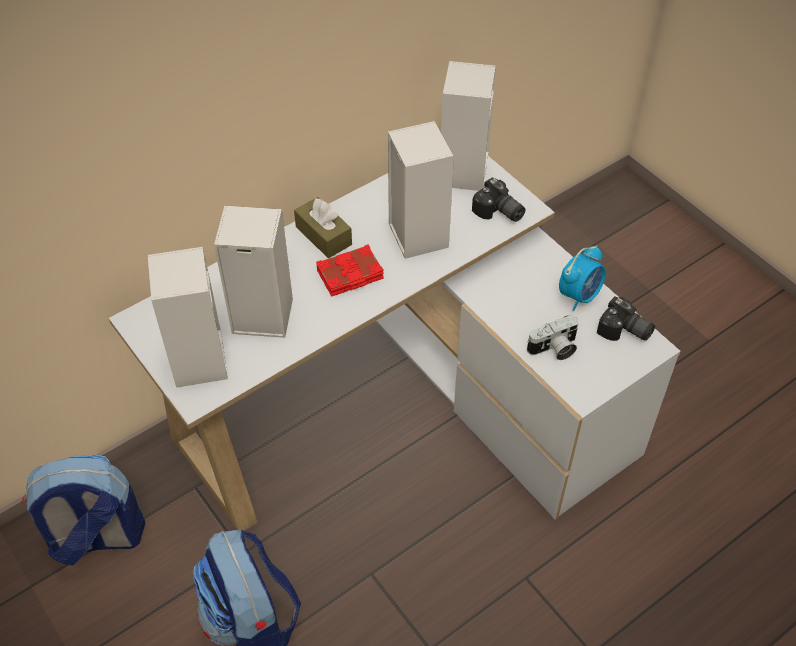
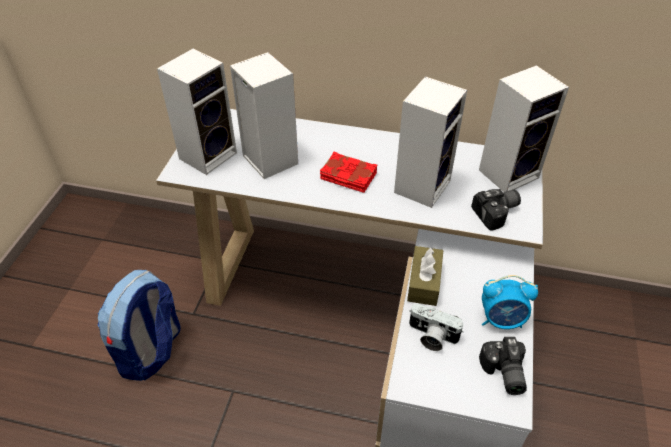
camera: 50 degrees right, 5 degrees down
(96, 538) = (151, 244): backpack -> none
(323, 235) = (365, 145): brown tissue box -> brown tissue box (424, 282)
(498, 212) = (497, 214): camera -> camera turned 120 degrees counterclockwise

